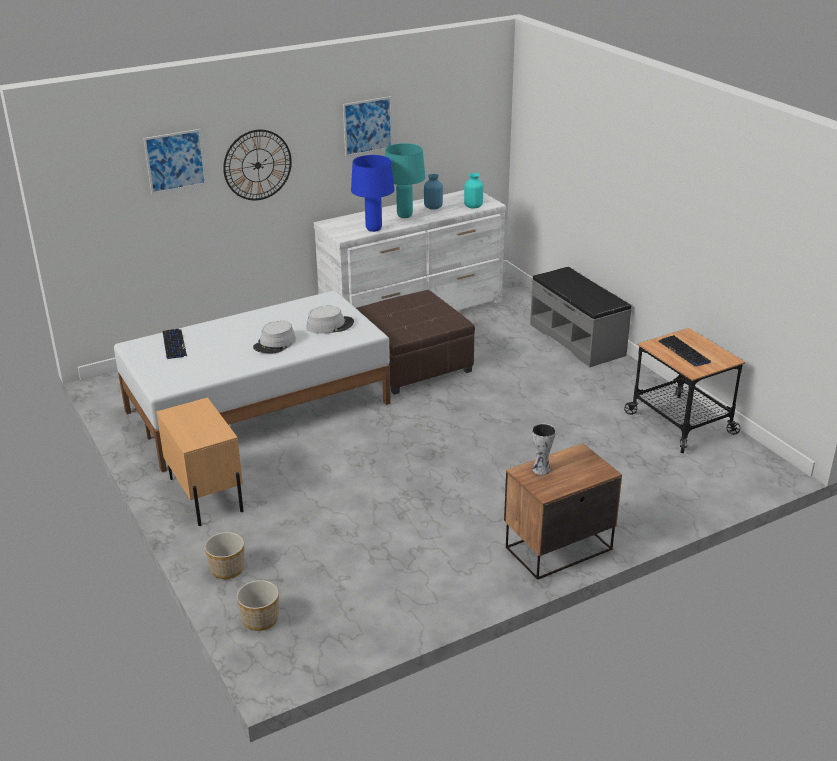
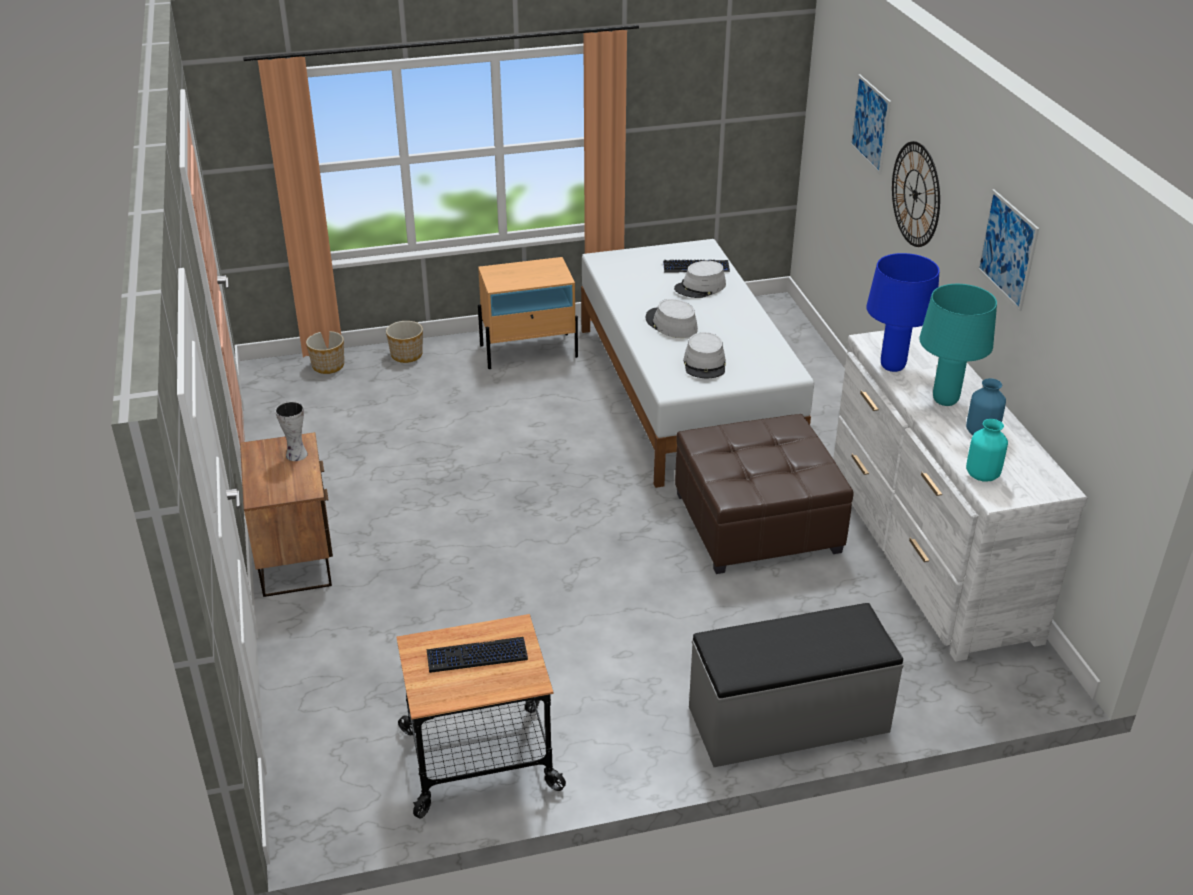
camera: 105 degrees right, 5 degrees up
(210, 339) = (700, 287): none -> grey hat

